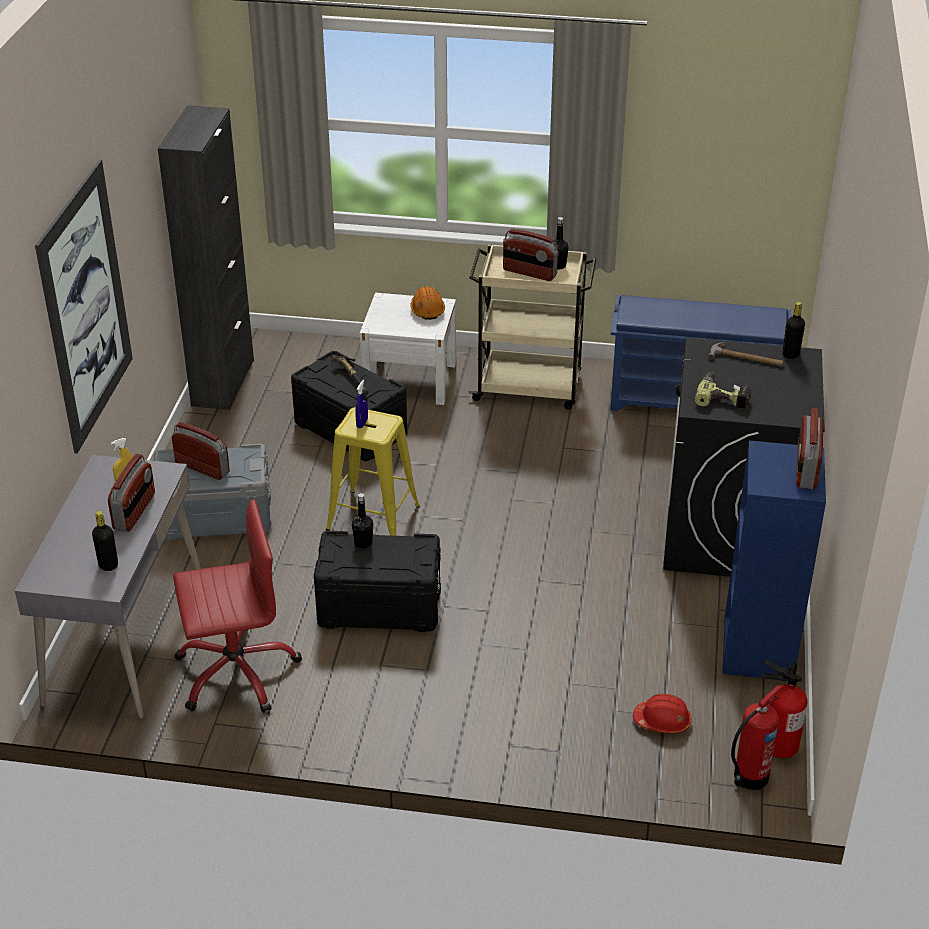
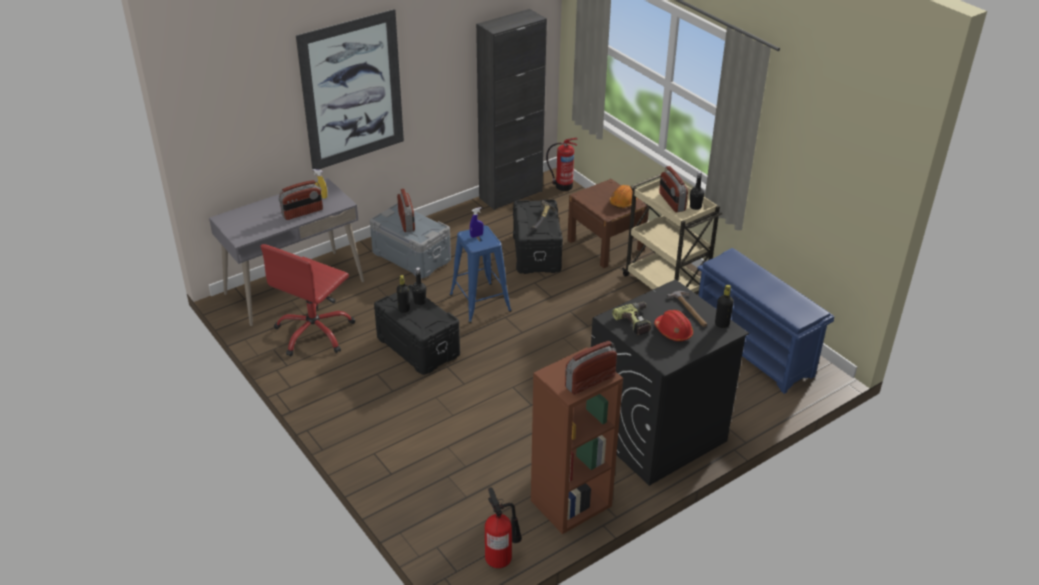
camera: 45 degrees right, 0 degrees up
(108, 565) = (256, 229): black bottle -> black bottle (404, 309)
(236, 672) = (314, 333): red office chair -> red office chair turned 90 degrees clockwise
(373, 518) = (480, 302): yellow stool -> blue stool
(410, 380) = (605, 245): white nightstand -> brown nightstand
(662, 721) = (461, 499): red hard hat -> red hard hat (673, 331)
(748, 777) = (459, 560): fire extinguisher -> fire extinguisher (562, 186)
(759, 649) = (571, 504): blue bookcase -> brown bookcase

